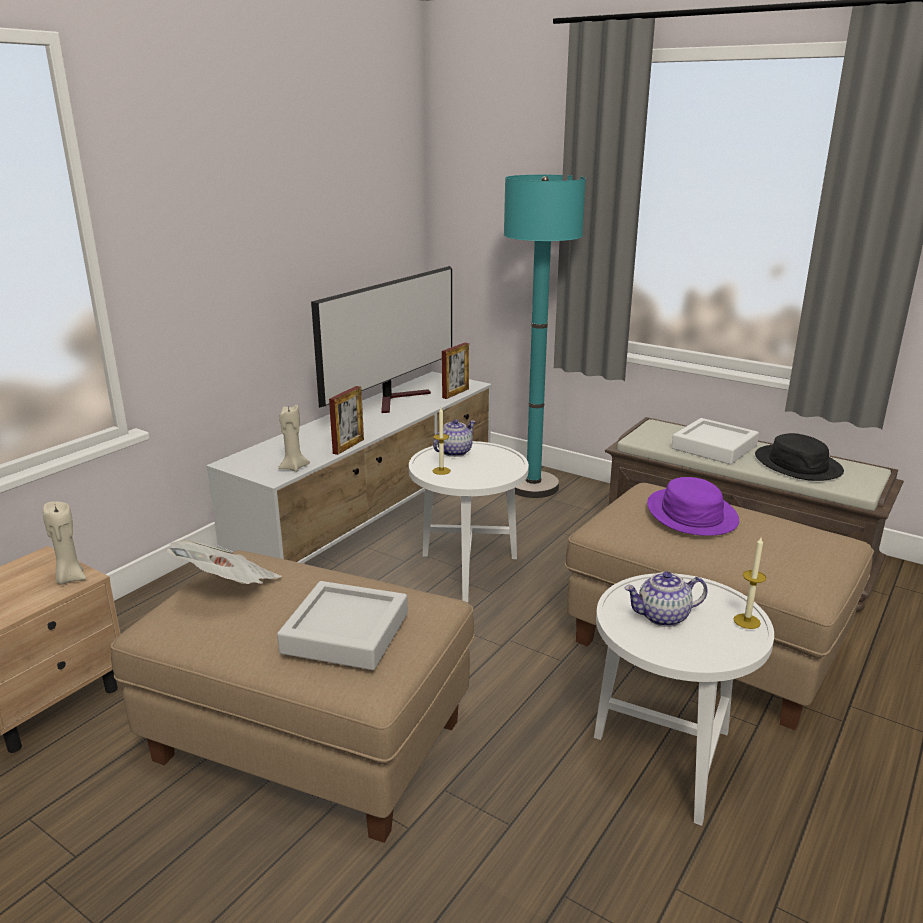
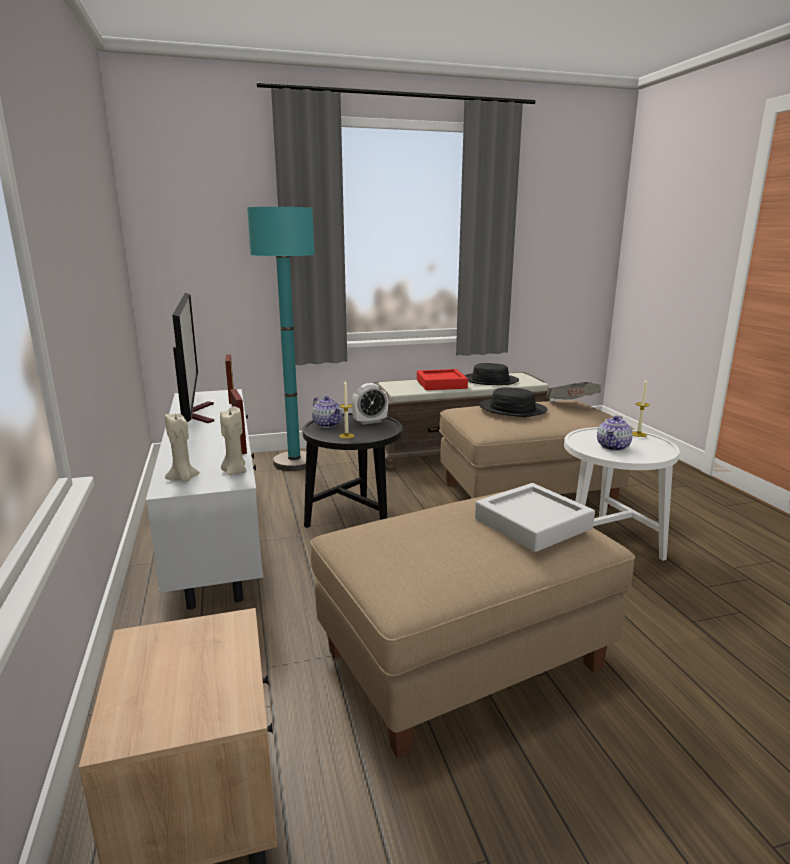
camera: 50 degrees left, 5 degrees down
(70, 578) = (222, 631): beige candle -> beige candle (183, 479)
(228, 586) = (401, 545): newspaper -> newspaper (571, 406)
(454, 452) = (328, 424): teapot -> teapot turned 150 degrees clockwise
(468, 573) = (354, 522): white side table -> black side table
(495, 464) = (370, 422): none -> alarm clock
(691, 514) = (512, 409): purple hat -> black hat
(714, 447) = (441, 384): white tray -> red tray

